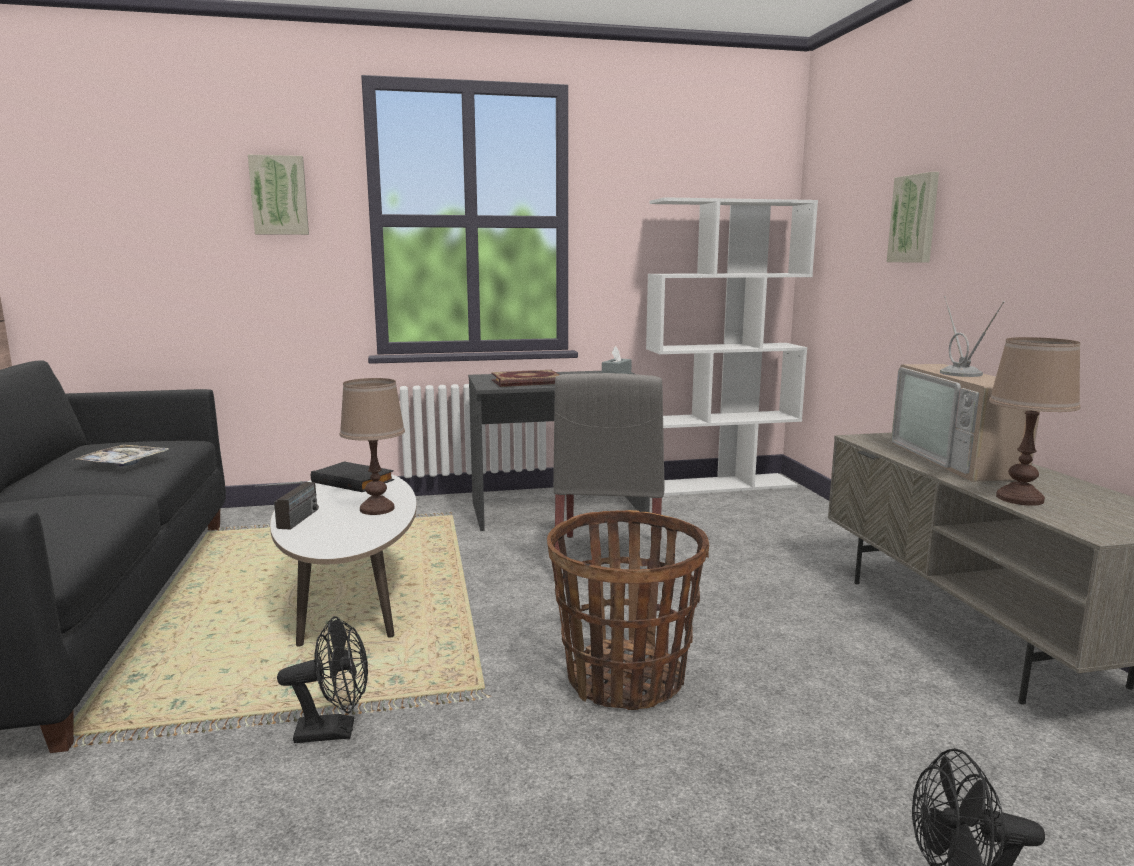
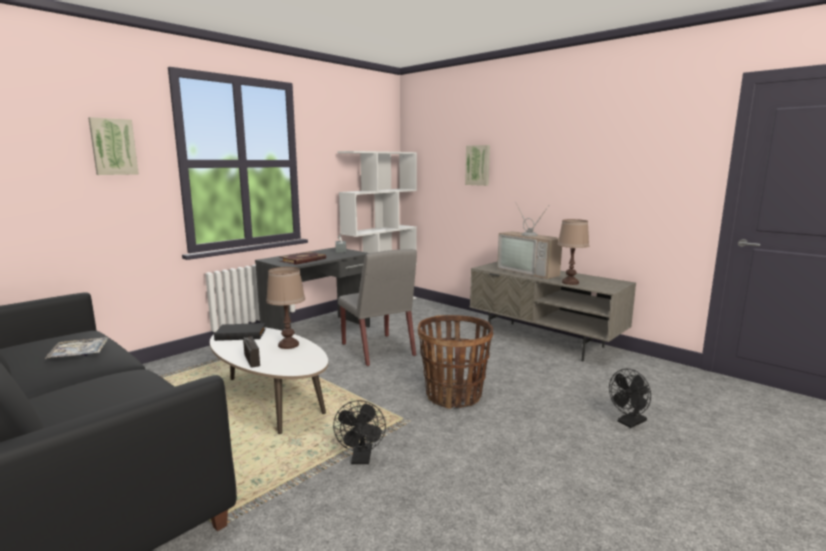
camera: 35 degrees left, 0 degrees up
(335, 731) = (361, 459): black fan -> black fan turned 135 degrees clockwise

